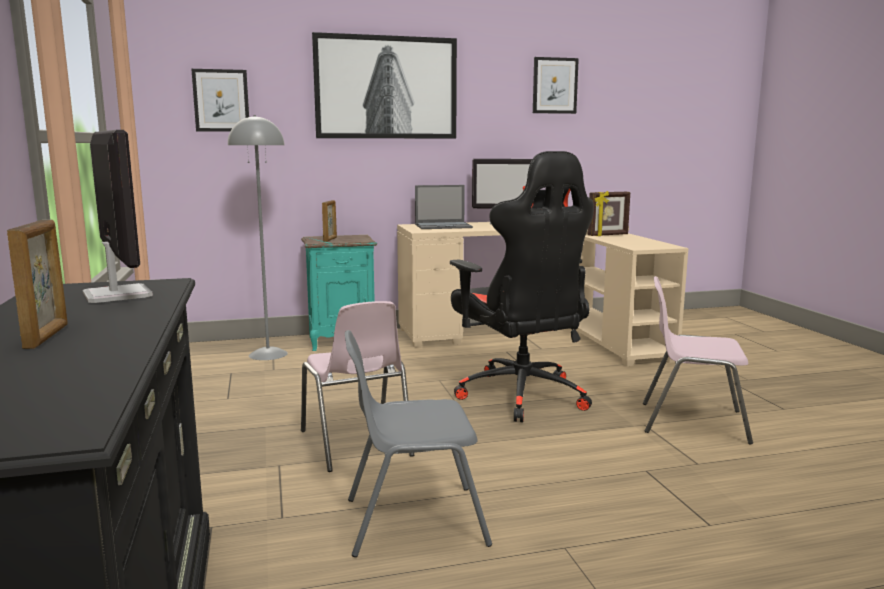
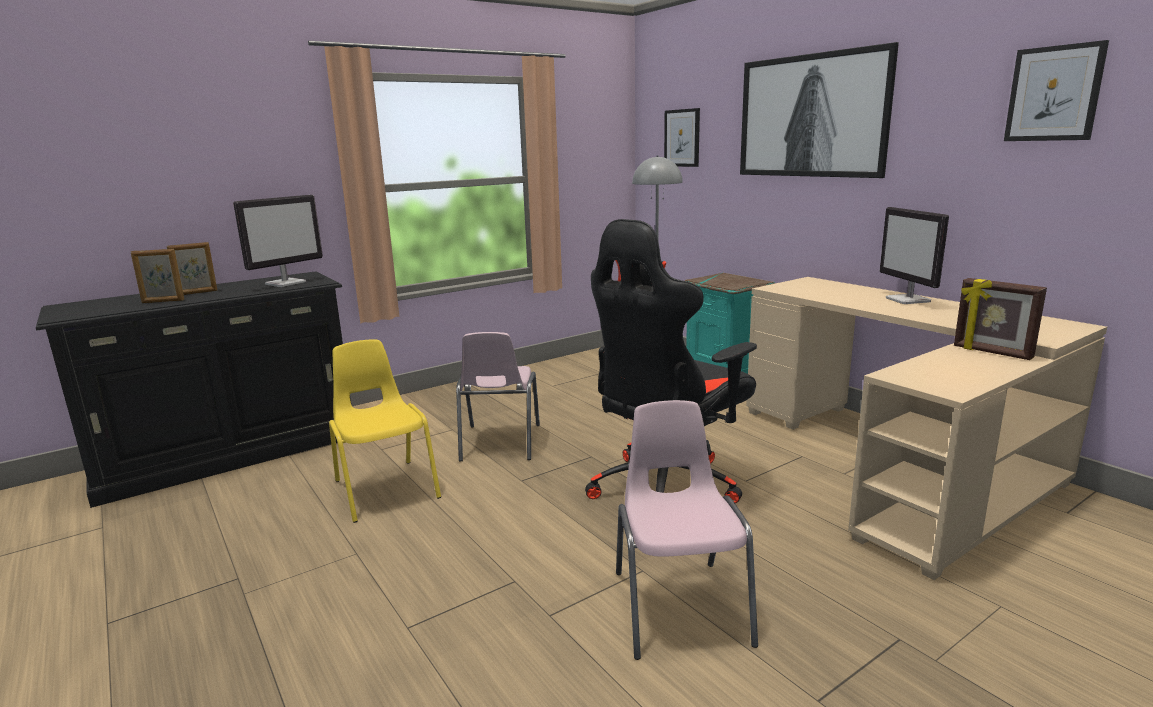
camera: 70 degrees right, 5 degrees up
(330, 239) = (717, 280): picture frame -> picture frame (163, 301)
(356, 444) = (499, 443): pink chair -> pink chair turned 45 degrees counterclockwise
(412, 520) = (385, 488): grey chair -> yellow chair
(444, 226) = (827, 288): laptop -> none

